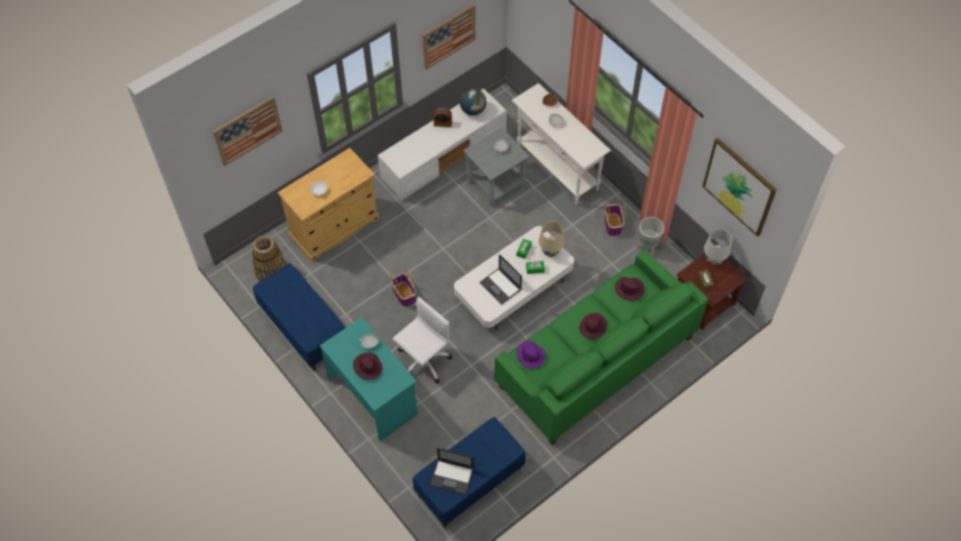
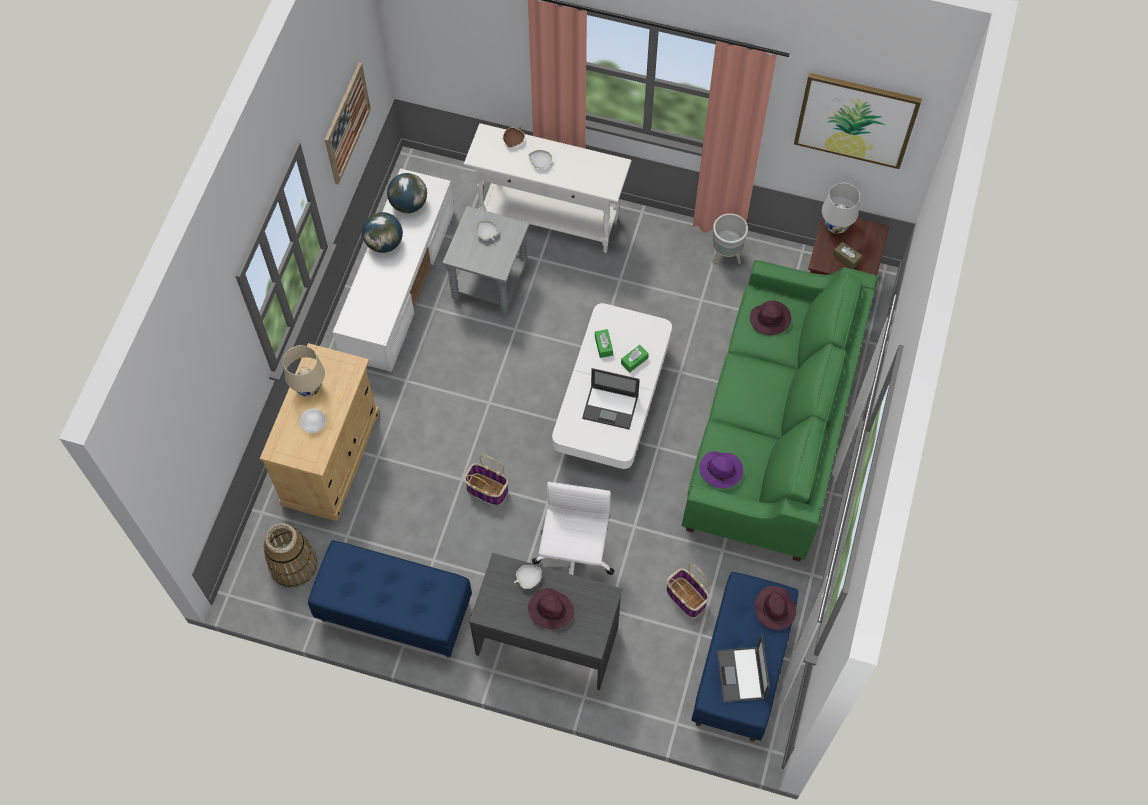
camera: 35 degrees left, 5 degrees up
(247, 130) = (201, 400): picture -> none
(373, 395) = (547, 639): turquoise desk -> grey desk
(442, 123) = (384, 243): alarm clock -> globe
(452, 476) = (741, 675): laptop -> laptop turned 105 degrees clockwise
(550, 251) = (635, 327): beige table lamp -> beige table lamp (309, 387)
(593, 327) = (764, 391): purple hat -> purple hat (775, 609)
(613, 225) = (667, 251): basket -> basket (687, 597)

